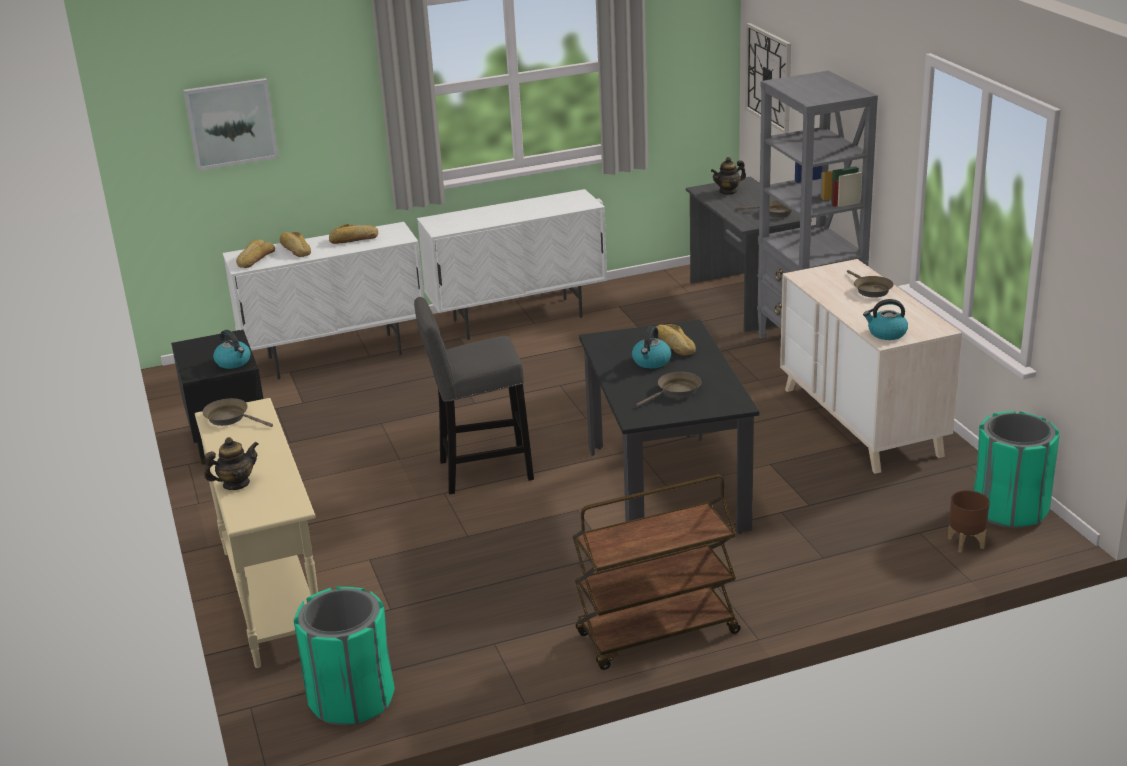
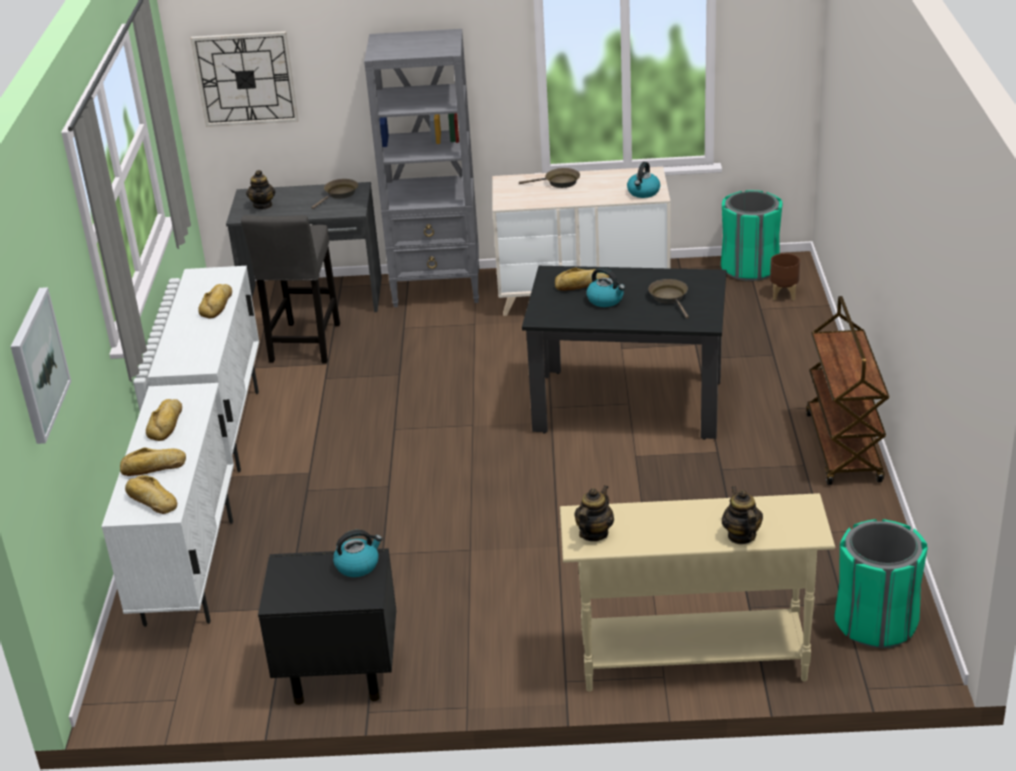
camera: 70 degrees left, 5 degrees up
(230, 418) = (594, 533): brown frying pan -> teapot
(480, 472) = (531, 501): grey stool -> grey stool (304, 346)
(533, 213) = (218, 305): none -> bread

